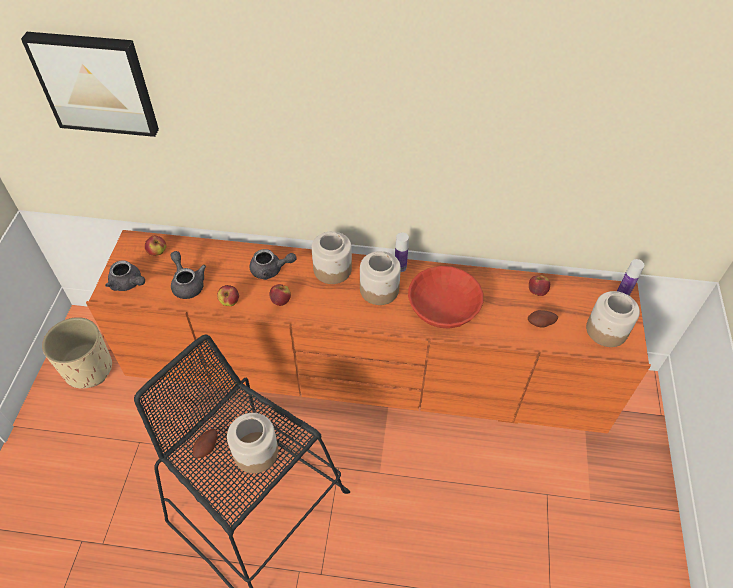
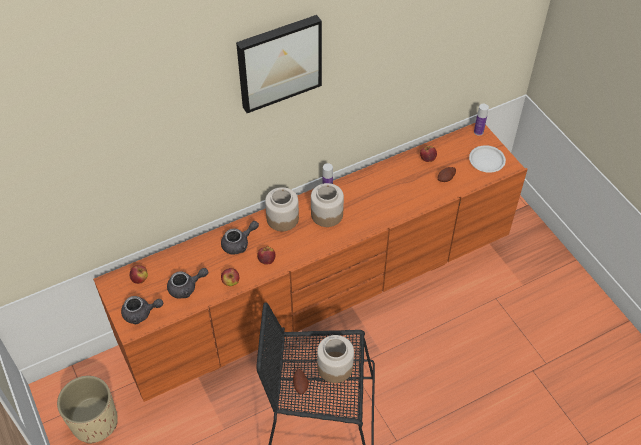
camera: 35 degrees left, 0 degrees up
(96, 83) = (77, 162): picture -> picture (278, 62)
(187, 283) = (186, 288): grey teapot -> grey teapot turned 135 degrees clockwise
(443, 307) = (378, 202): red bowl -> none
(606, 330) = (486, 161): jar -> white plate

